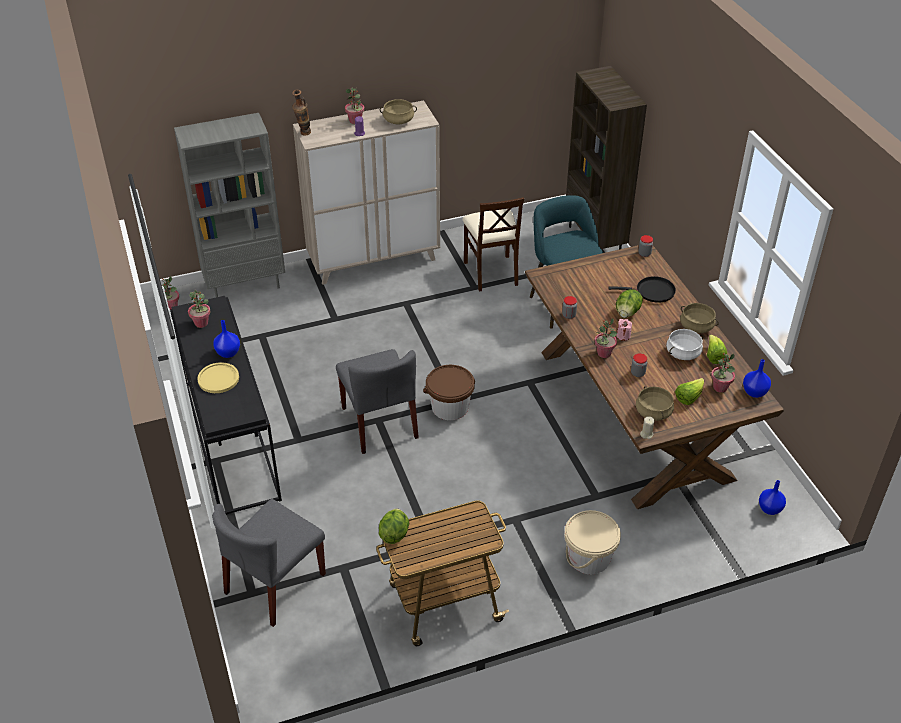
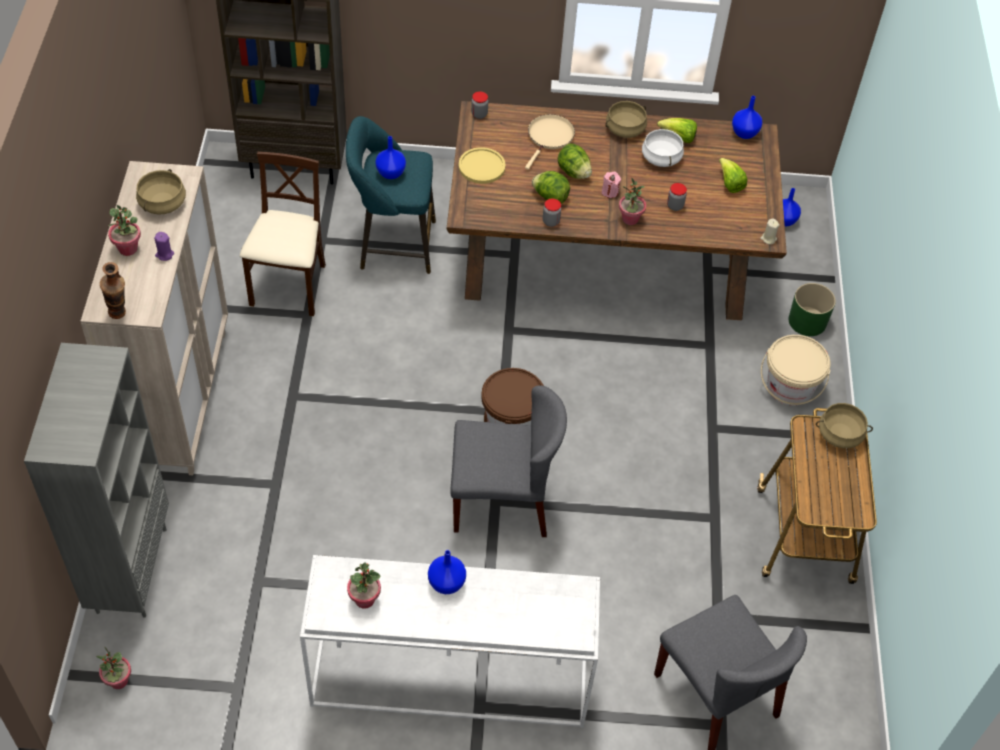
camera: 70 degrees left, 10 degrees up
(218, 379) = (494, 609): yellow plate -> yellow plate (481, 166)
(229, 439) = (448, 679): black console table -> white console table
(394, 534) = (814, 511): lettuce -> lettuce (550, 197)
(491, 272) = (290, 286): beige chair -> beige chair turned 90 degrees counterclockwise
(567, 242) = (391, 173): none -> blue vase
(652, 292) = (549, 137): black frying pan -> beige frying pan
(653, 412) = (739, 220): beige cooking pot -> beige cooking pot (839, 435)
(668, 552) = (807, 321): none -> green planter
(720, 387) = (726, 154): potted plant -> none

